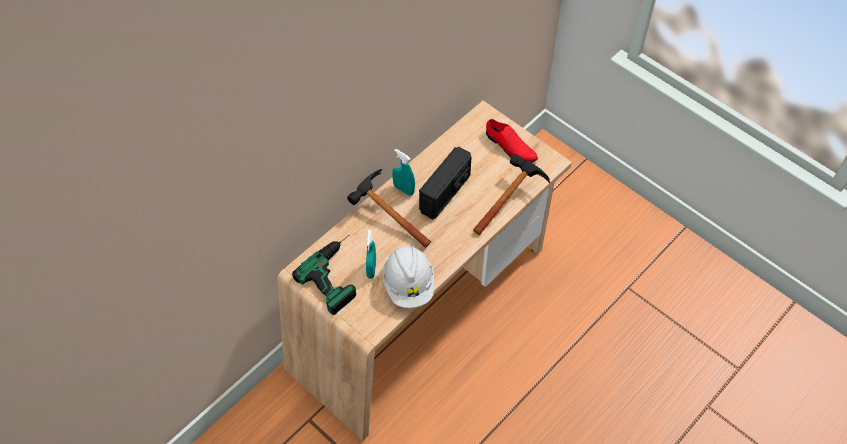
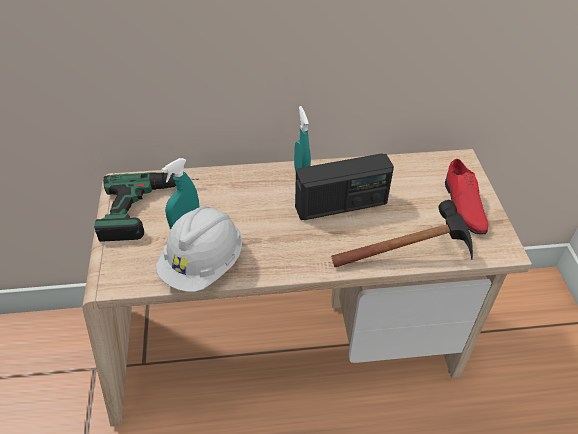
camera: 40 degrees right, 10 degrees down
(384, 215) = (255, 187): hammer -> none

